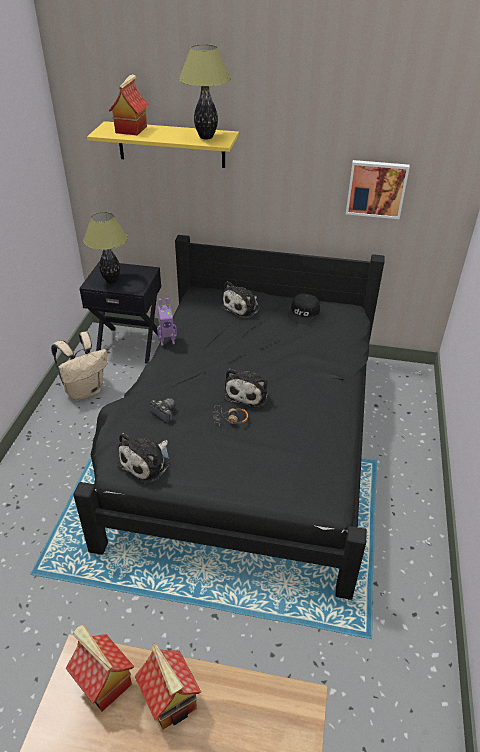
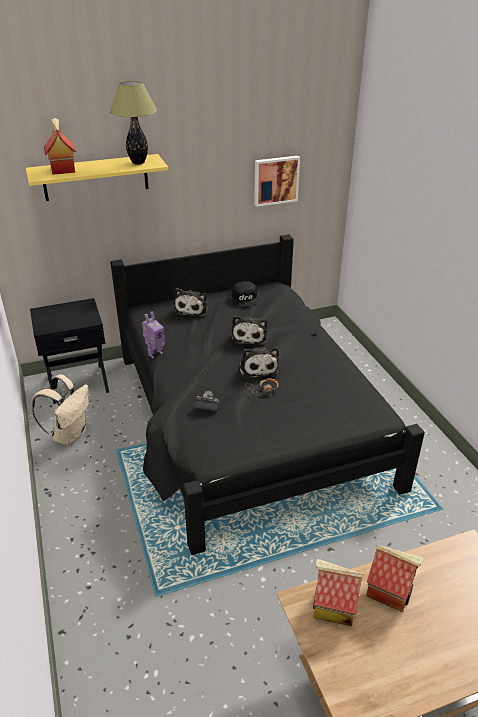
camera: 30 degrees left, 5 degrees down
(111, 281) = (60, 321): table lamp -> none
(147, 462) = (228, 445): plush toy -> plush toy (249, 336)

